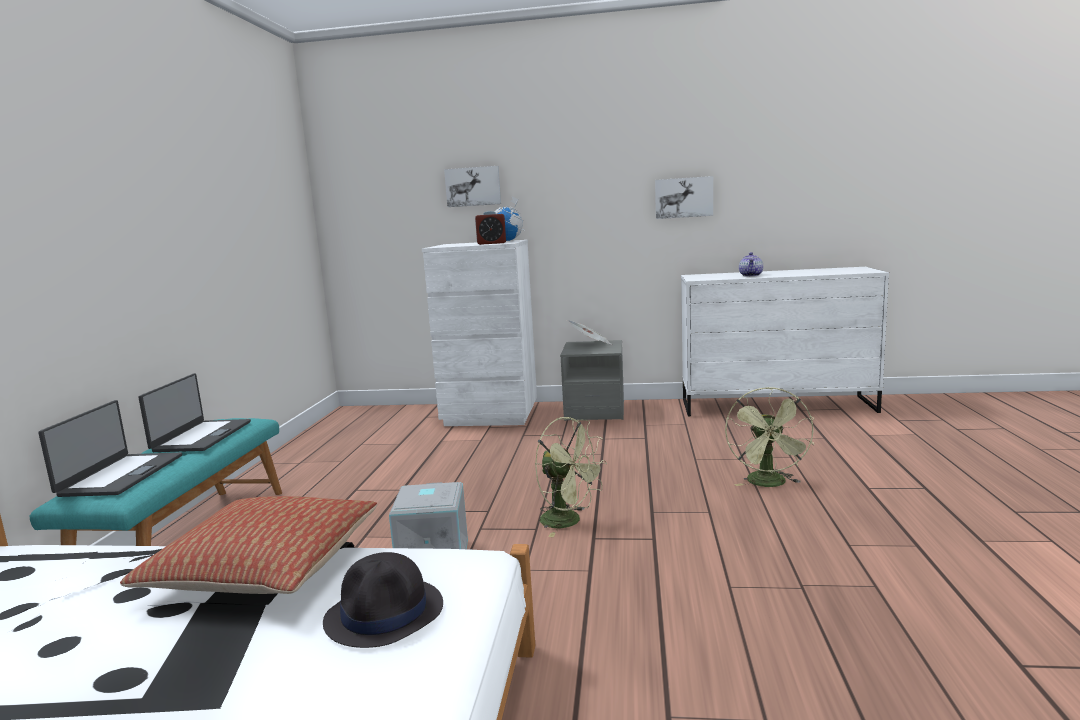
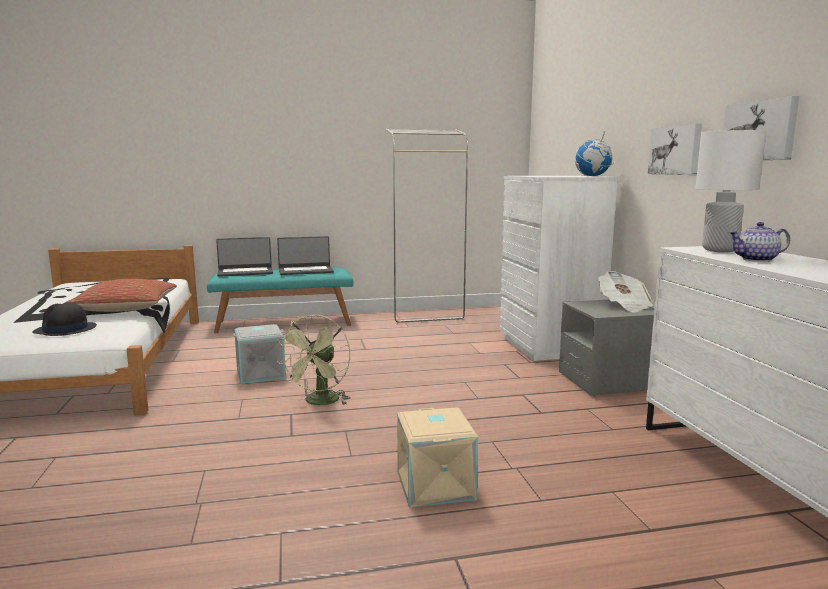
camera: 70 degrees right, 0 degrees up
(309, 449) = (426, 316): none -> grey clothes rack
(473, 186) = (598, 118): picture -> picture (676, 150)
(491, 243) = (545, 176): alarm clock -> none
(714, 277) = (720, 251): none -> white table lamp
(769, 484) = (437, 485): green fan -> beige storage box

